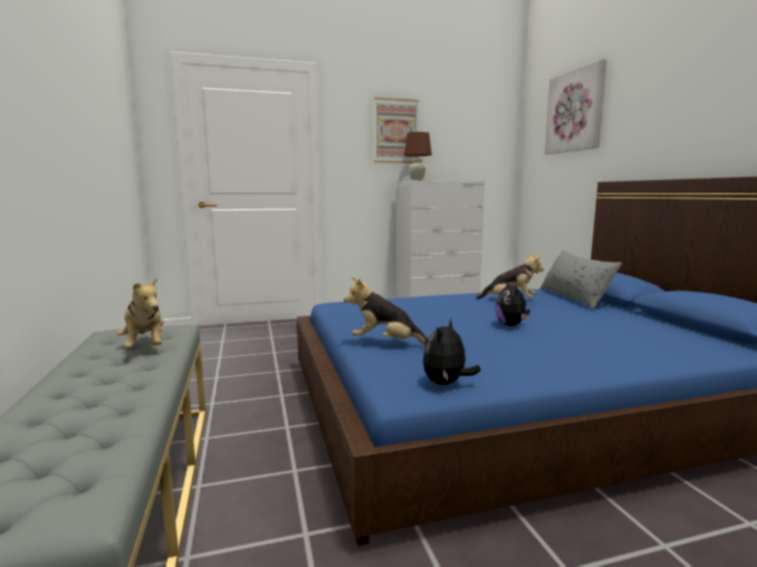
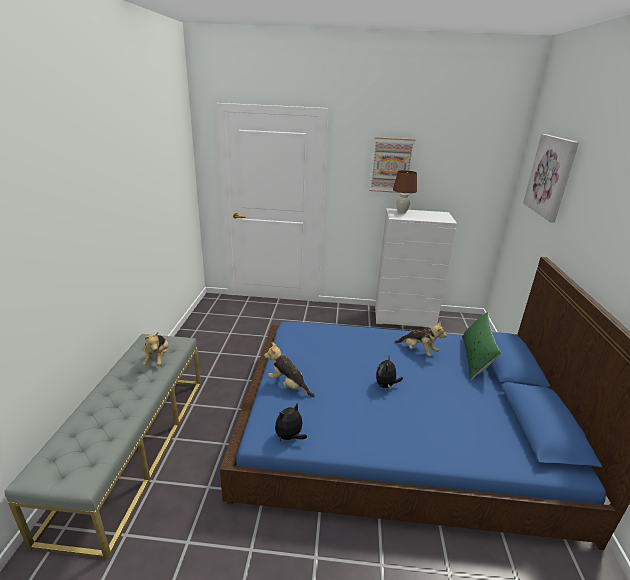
camera: 20 degrees right, 15 degrees up
(574, 297) = (475, 358): grey pillow -> green pillow

